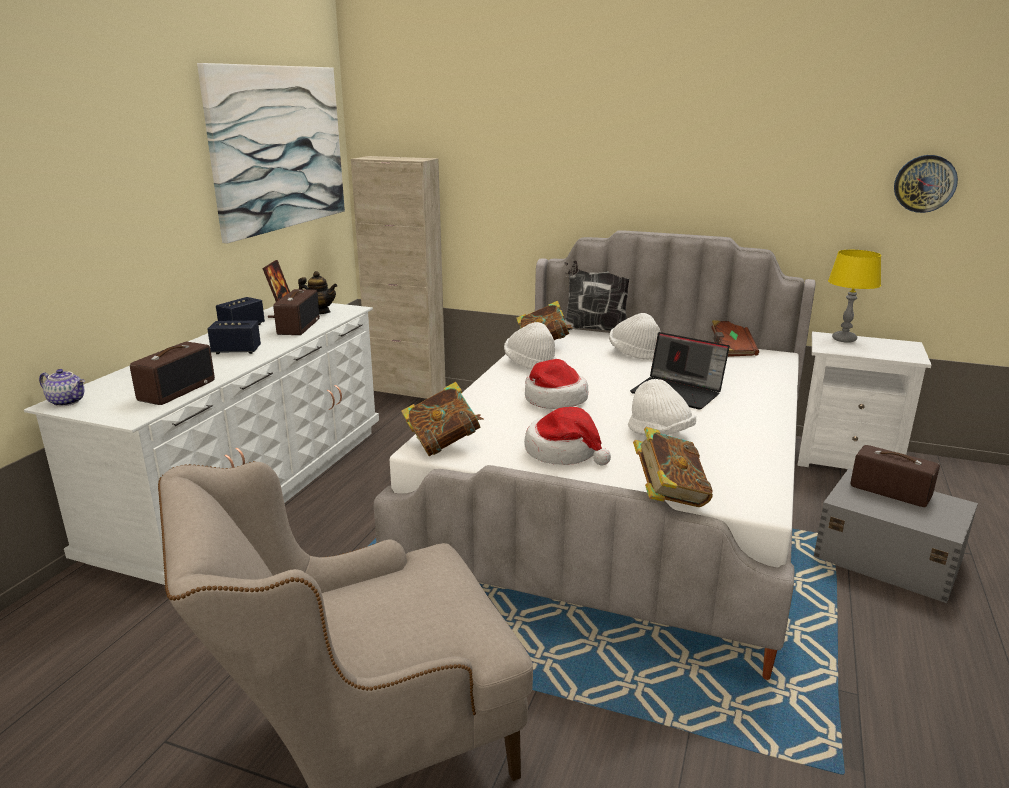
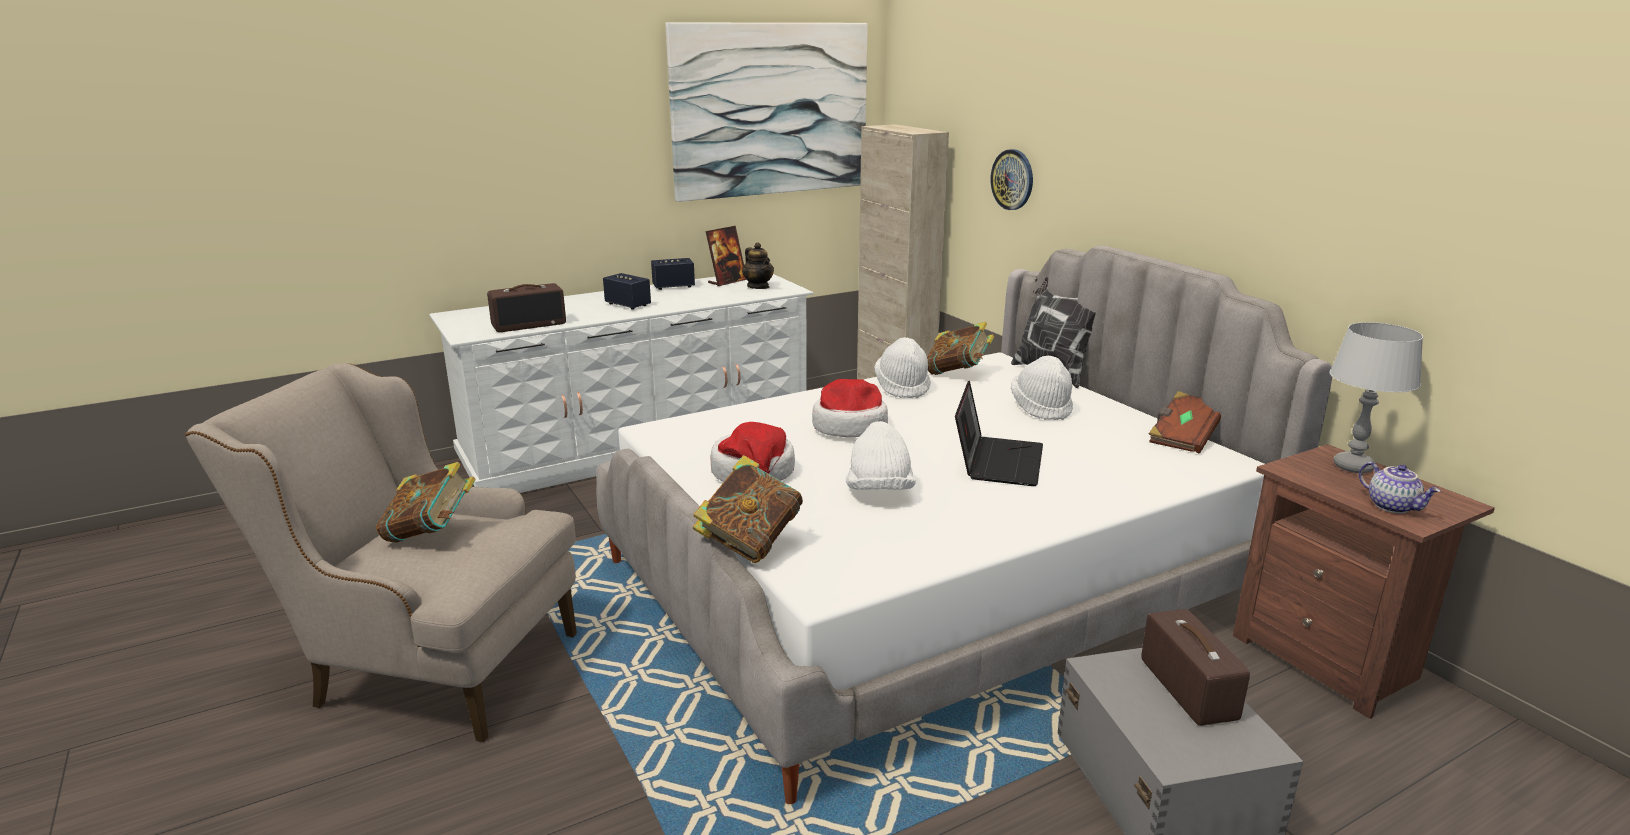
camera: 40 degrees right, 0 degrees up
(68, 401) = (458, 315): teapot -> teapot (1393, 506)
(298, 326) = (714, 295): radio -> none
(443, 444) = (674, 432): book -> book (431, 534)
(678, 392) = (997, 461): laptop -> laptop turned 150 degrees counterclockwise
(844, 339) = (1353, 467): yellow table lamp -> grey table lamp
(847, 459) = (1330, 659): white nightstand -> brown nightstand
(925, 183) = (1531, 231): wall clock -> wall clock (1012, 179)

